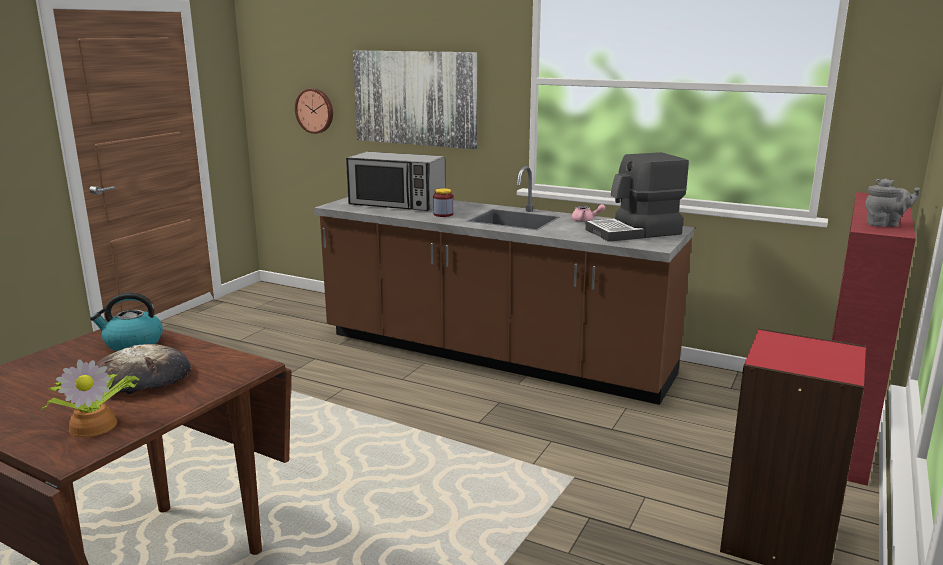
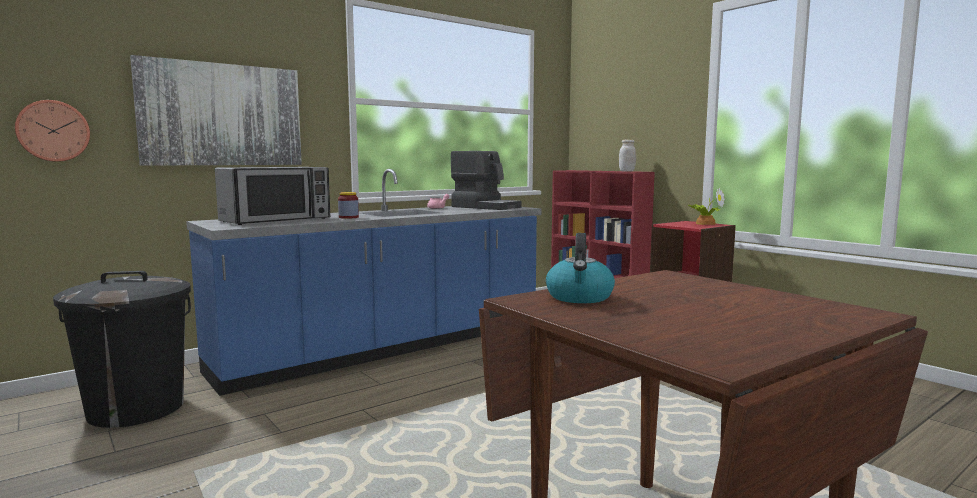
camera: 65 degrees left, 10 degrees down
(95, 424) = (800, 307): potted plant -> potted plant (704, 223)
(142, 378) = (686, 296): bread -> none
(300, 321) = (136, 408): none -> black trash can
(493, 356) = (387, 348): brown counter -> blue counter
(635, 232) = (485, 207): coffee machine -> coffee machine turned 60 degrees counterclockwise
(885, 225) = (627, 171): grey teapot -> white jar

